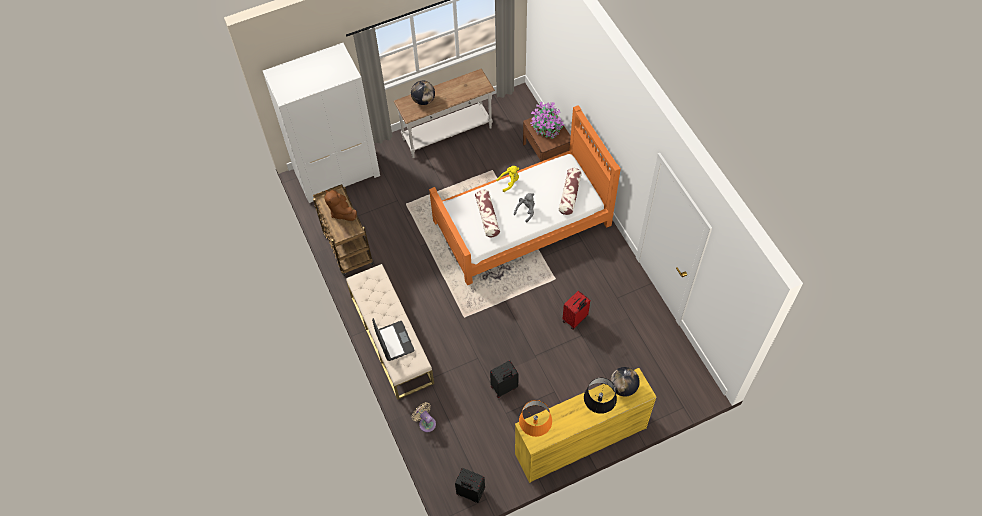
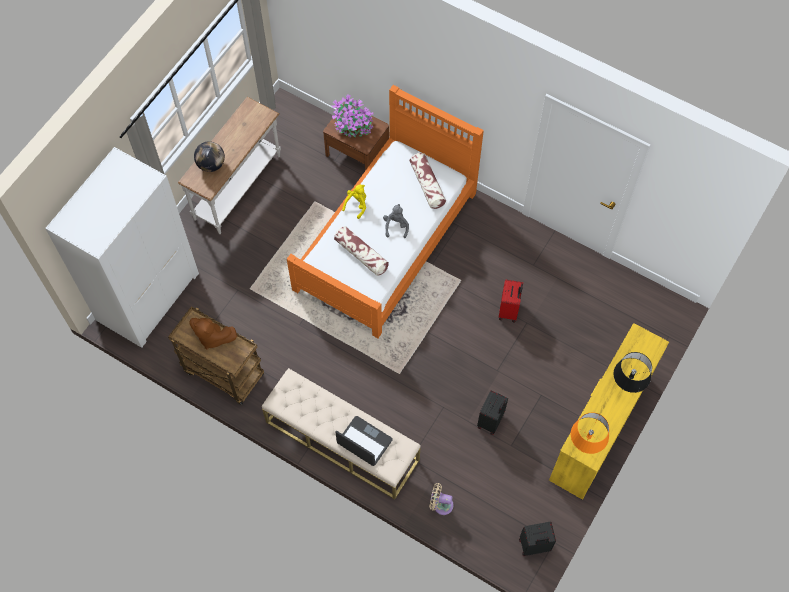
camera: 35 degrees left, 5 degrees up
(623, 387) = (633, 351): globe -> none

